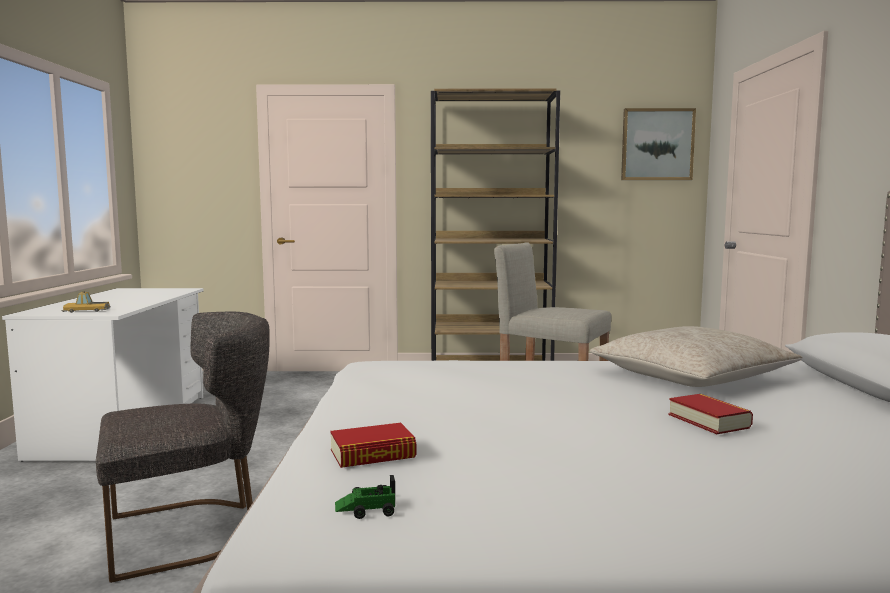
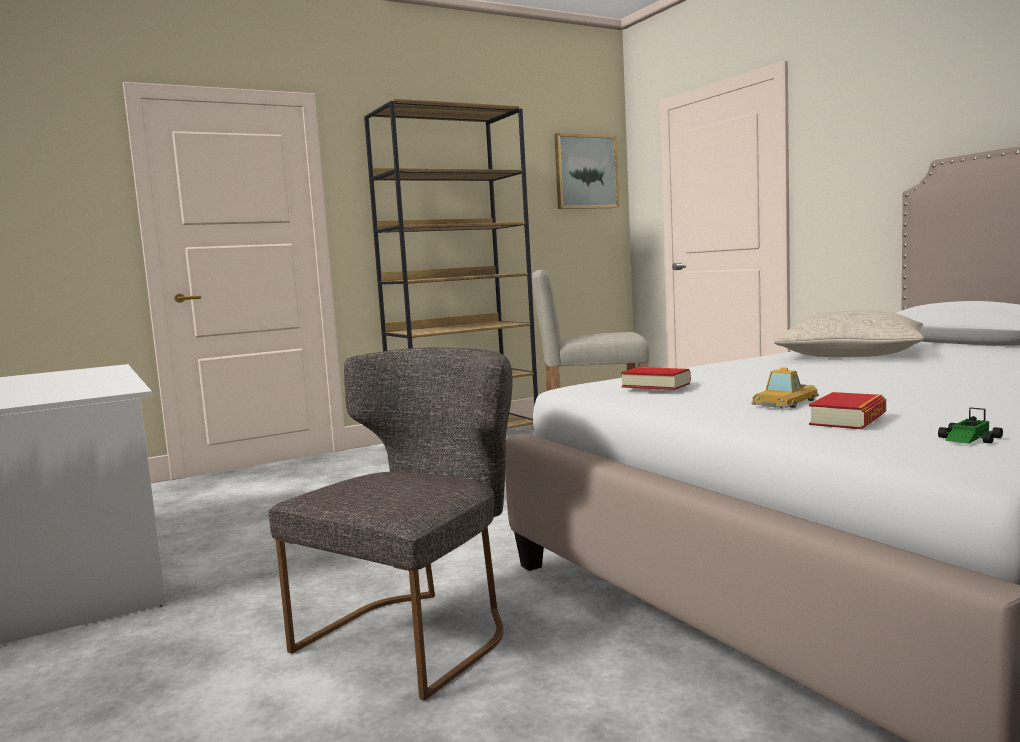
camera: 30 degrees left, 0 degrees up
(86, 310) = (67, 394): toy car -> toy car (784, 402)
(709, 421) = (960, 367): book -> book (656, 385)

